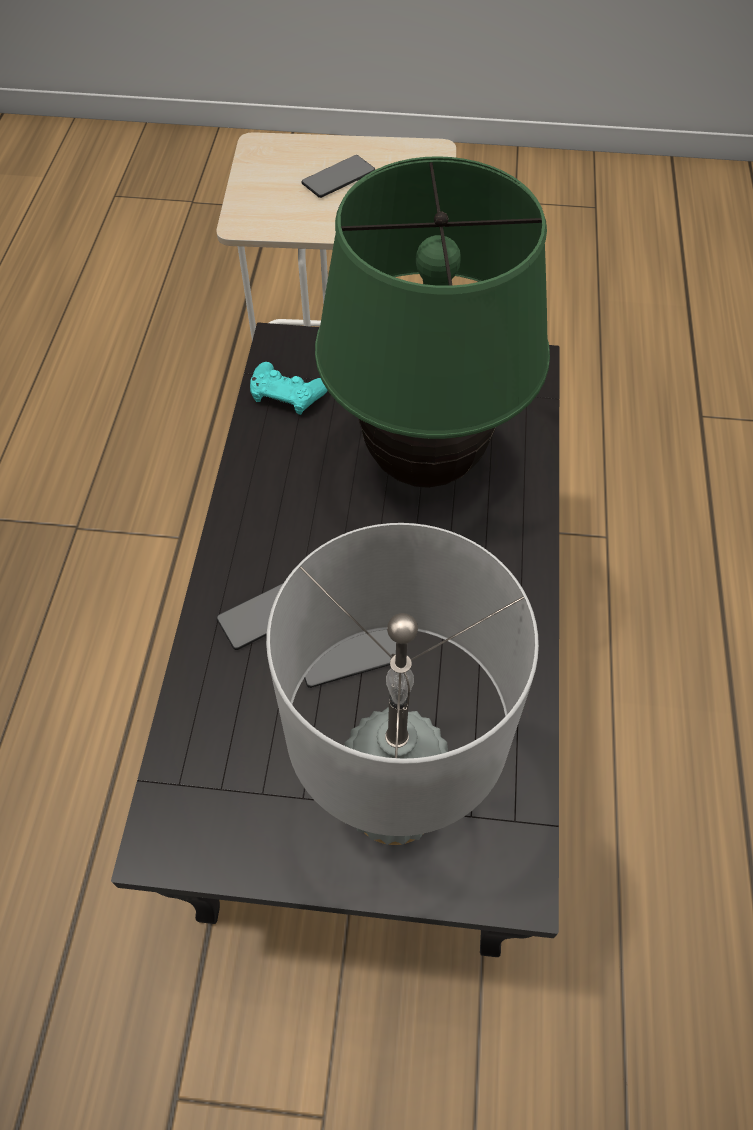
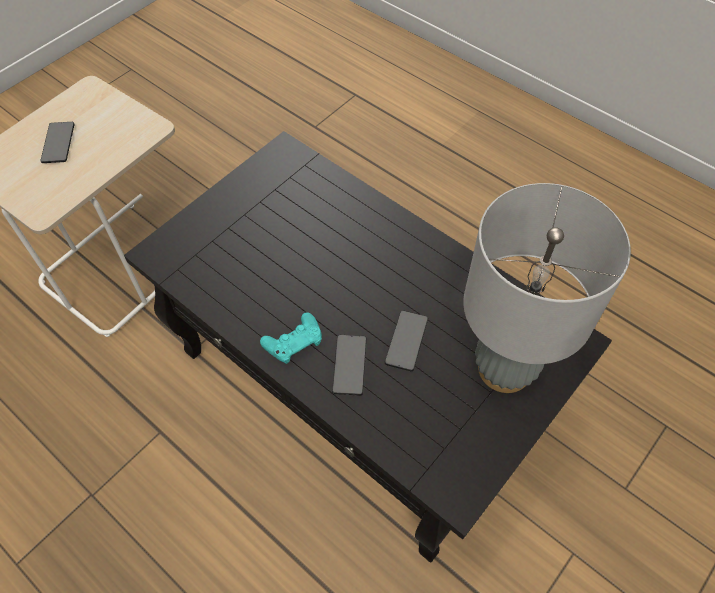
camera: 55 degrees left, 0 degrees up
(287, 394) = (198, 271): turquoise game controller -> turquoise game controller (294, 342)
(424, 464) = (310, 235): green table lamp -> none

